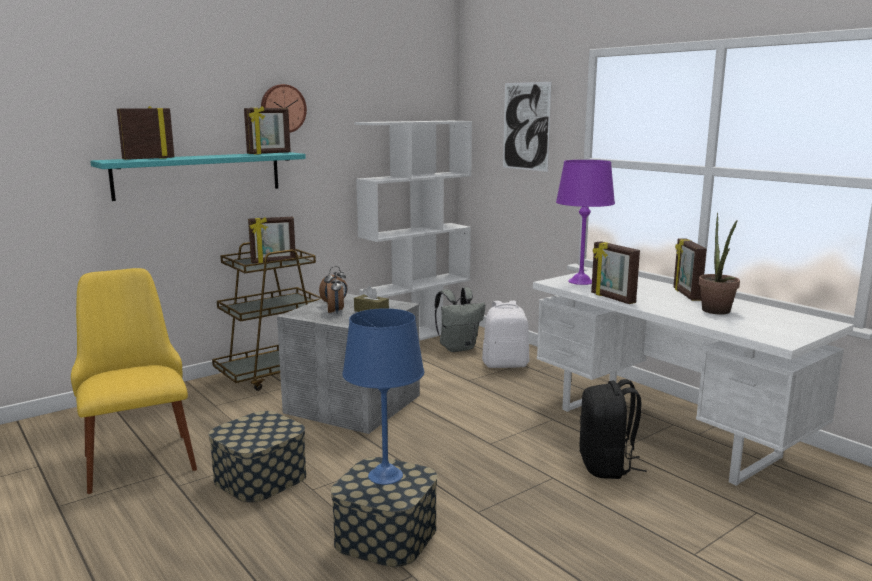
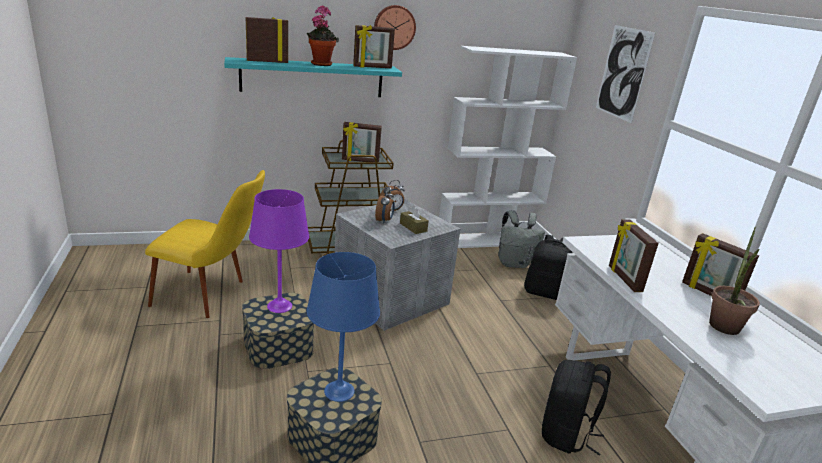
camera: 20 degrees right, 10 degrees up
(138, 453) = (212, 296): yellow chair -> yellow chair turned 105 degrees clockwise
(210, 156) = (321, 64): none -> potted plant
(505, 364) = (544, 293): white backpack -> black backpack
(581, 281) = (611, 248): purple table lamp -> purple table lamp (279, 306)
(685, 294) = (709, 294): picture frame -> picture frame turned 60 degrees counterclockwise

